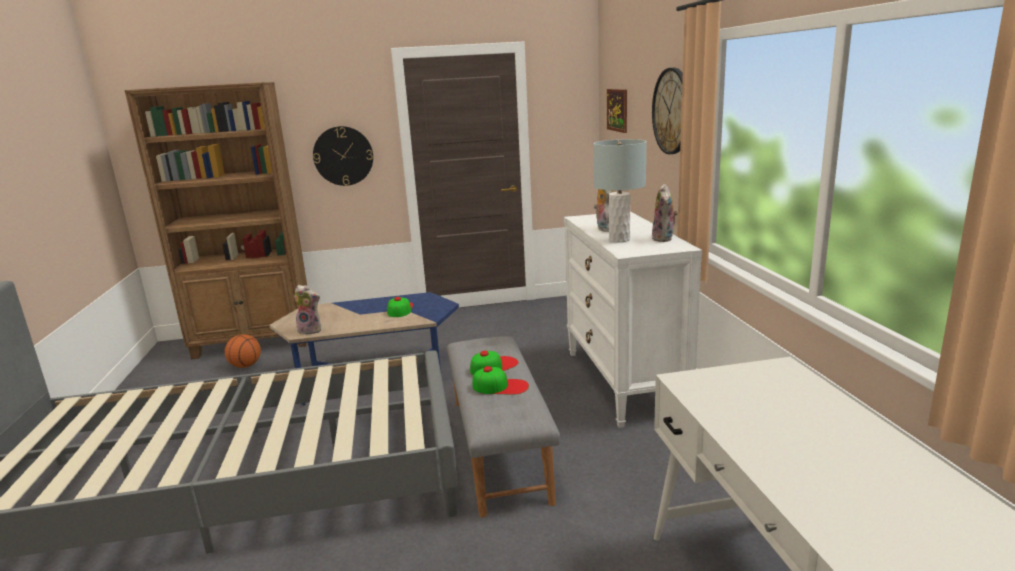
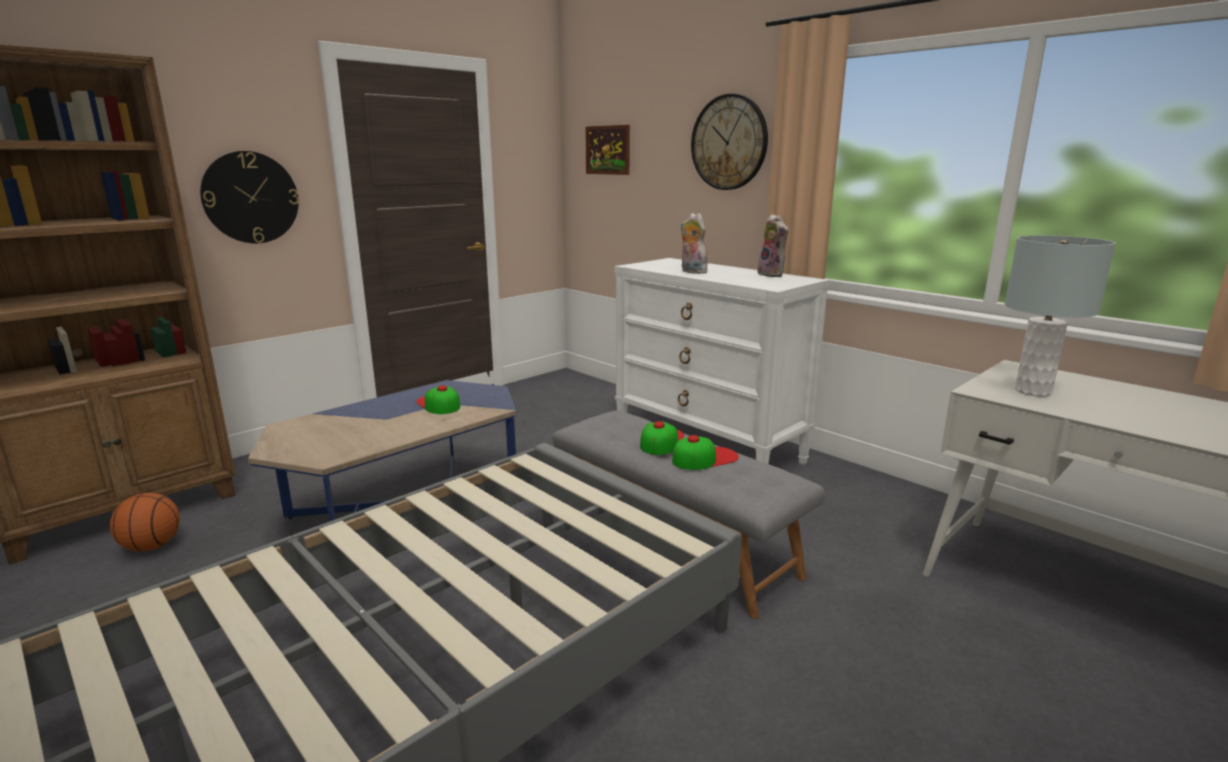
camera: 35 degrees left, 0 degrees up
(311, 330) = (341, 451): plush toy -> none
(619, 240) = (734, 278): grey table lamp -> grey table lamp (1033, 391)

